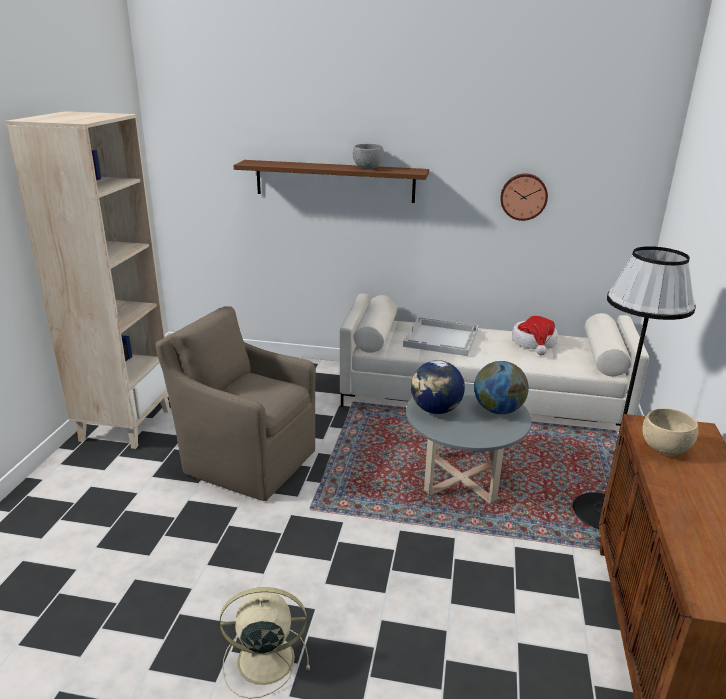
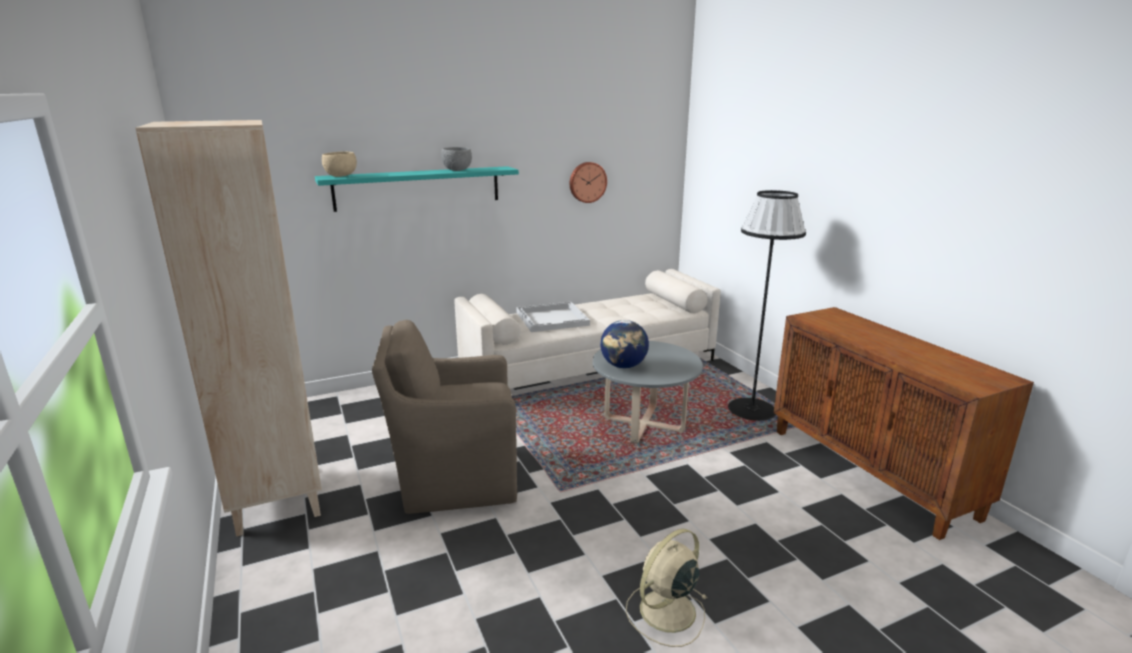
camera: 35 degrees left, 5 degrees down
(334, 181) = (418, 188): brown shelf -> turquoise shelf
(498, 410) = (664, 353): globe -> none
(534, 343) = (622, 304): hat -> none
(664, 448) = (835, 326): beige bowl -> beige bowl (340, 176)

